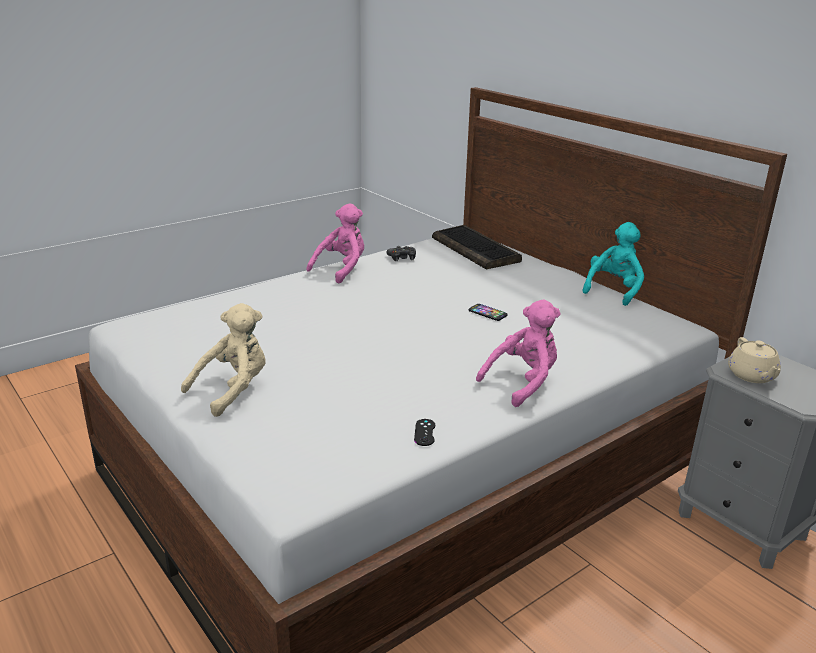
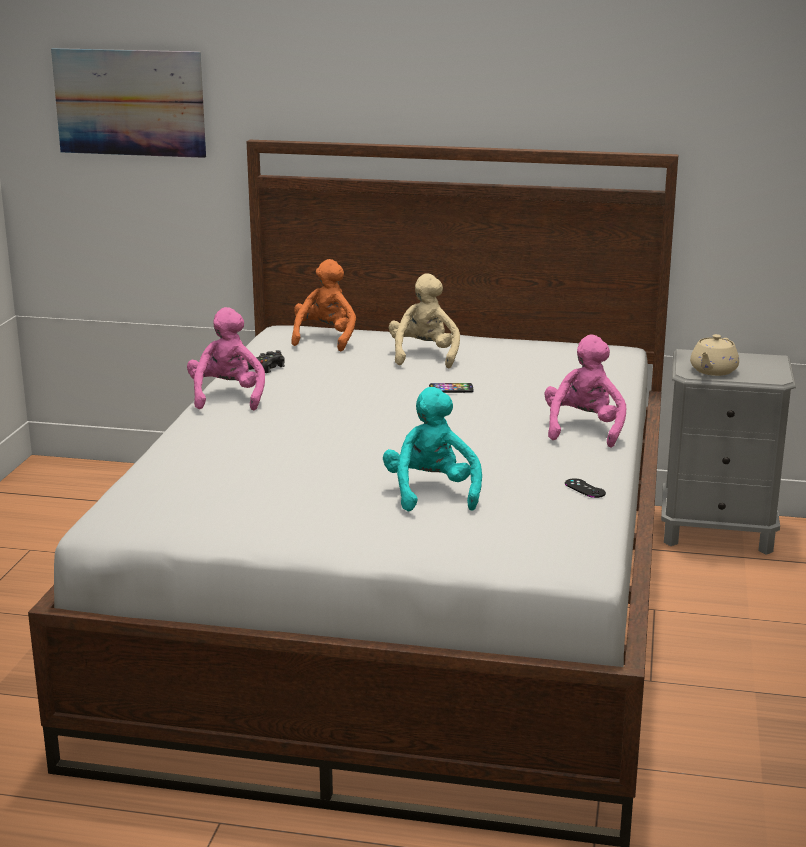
camera: 40 degrees left, 5 degrees down
(233, 390) = (363, 525): beige plush toy -> beige plush toy (424, 356)
(420, 50) = (129, 102): none -> picture
(476, 250) = (325, 339): keyboard -> orange plush toy
(613, 290) = (515, 338): turquoise plush toy -> turquoise plush toy (431, 493)
(752, 376) = (713, 371): beige teapot -> beige teapot turned 75 degrees clockwise

